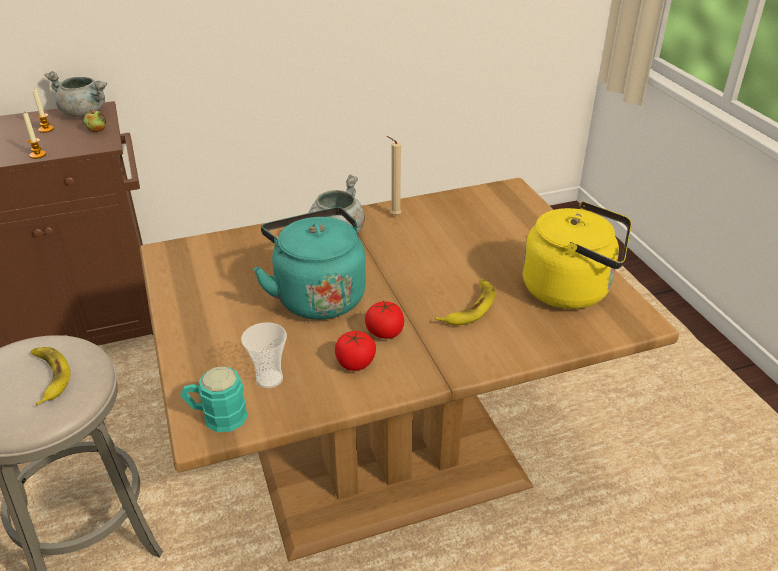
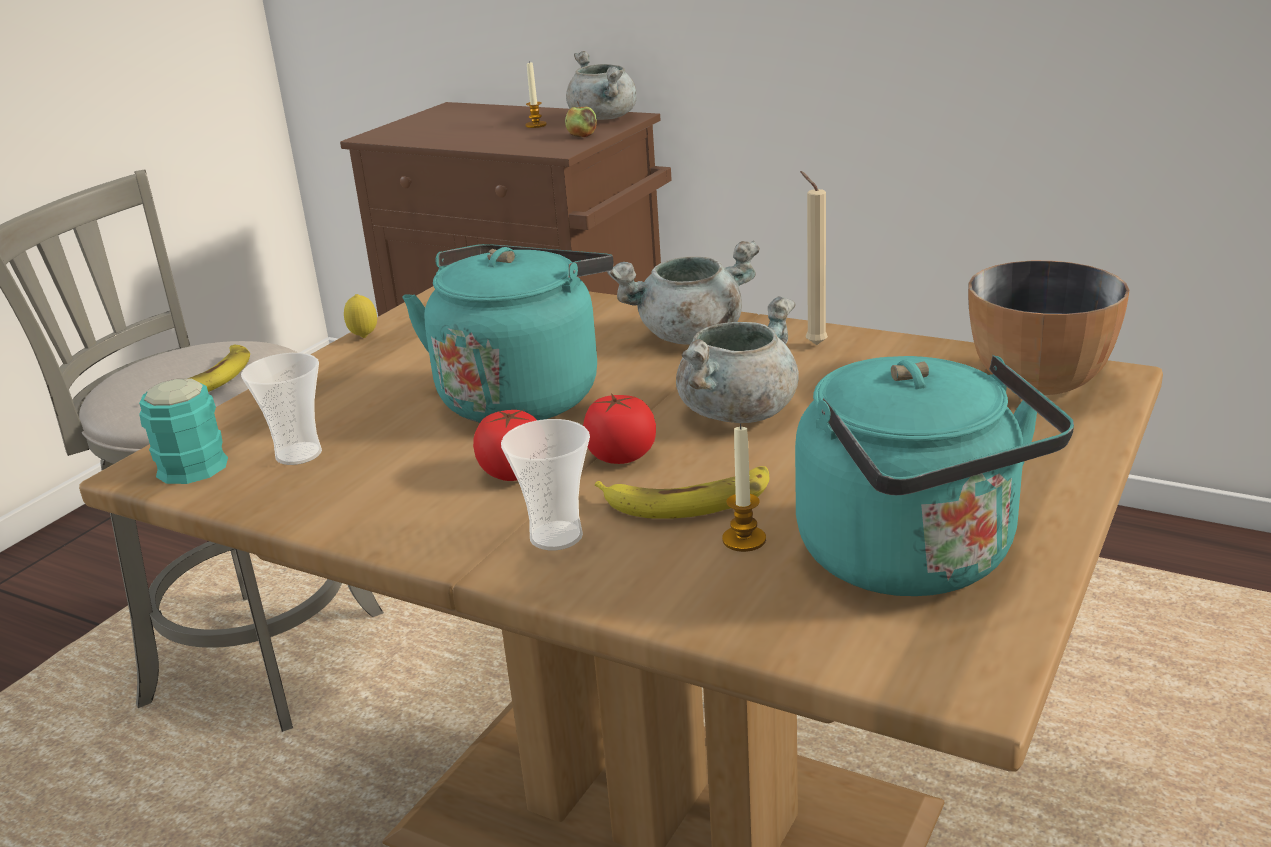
camera: 50 degrees right, 10 degrees down
(38, 155) = (480, 145): candle -> candle (744, 540)
(168, 304) = (364, 337): none -> lemon
(355, 363) = (410, 487): tomato -> tomato (621, 456)
(419, 260) = (737, 411): none -> grey cooking pot
(452, 348) = (556, 536): none -> cup
(496, 200) = (1038, 382): none -> bowl
(571, 290) = (916, 560): yellow kettle -> turquoise kettle

